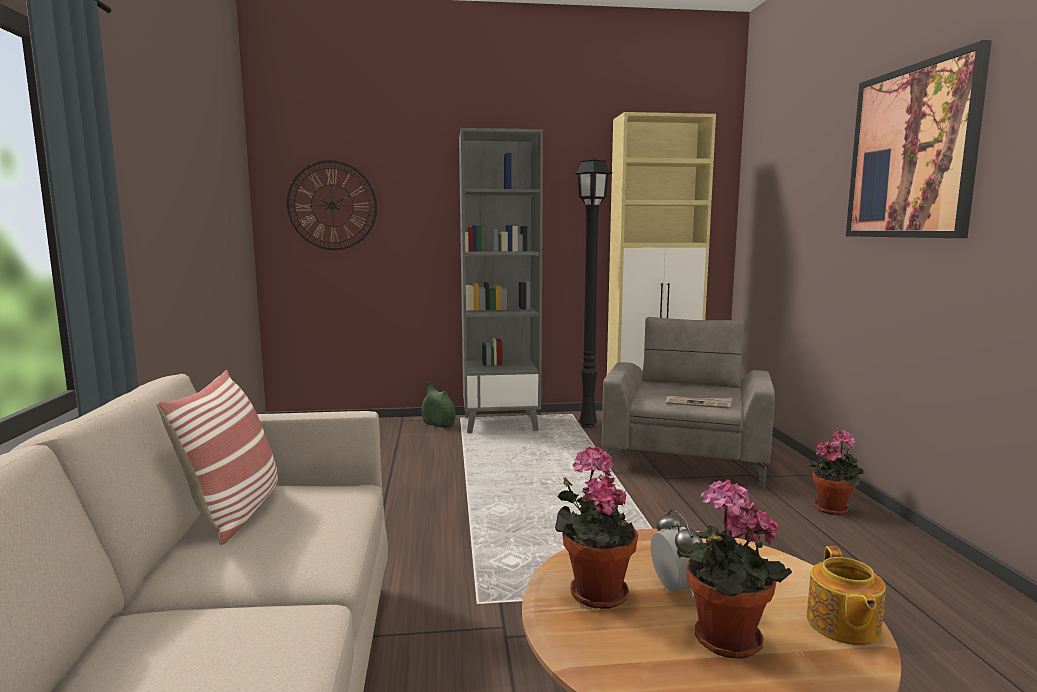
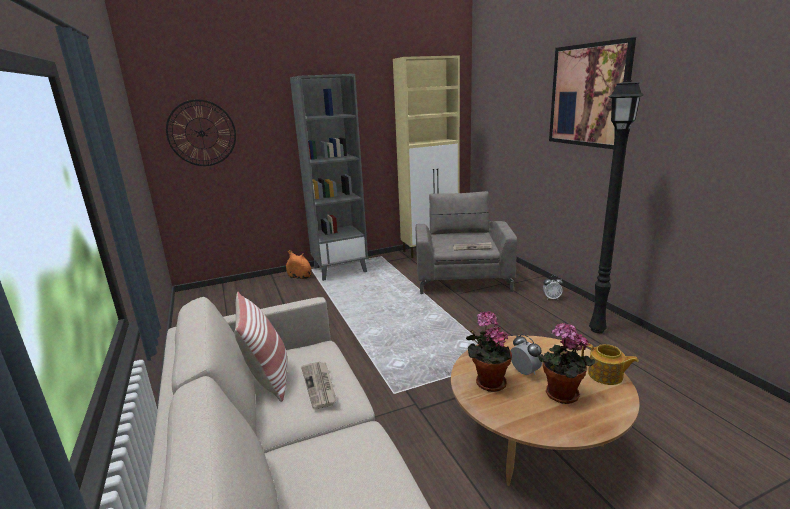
camera: 15 degrees left, 10 degrees up
(294, 534) = (319, 386): none -> newspaper
(438, 424) = (299, 277): green vase -> orange vase
(589, 426) = (396, 263): black floor lamp -> black floor lamp (598, 330)
(833, 508) = (551, 298): potted plant -> alarm clock
(842, 625) = (606, 375): teapot -> teapot turned 45 degrees counterclockwise

